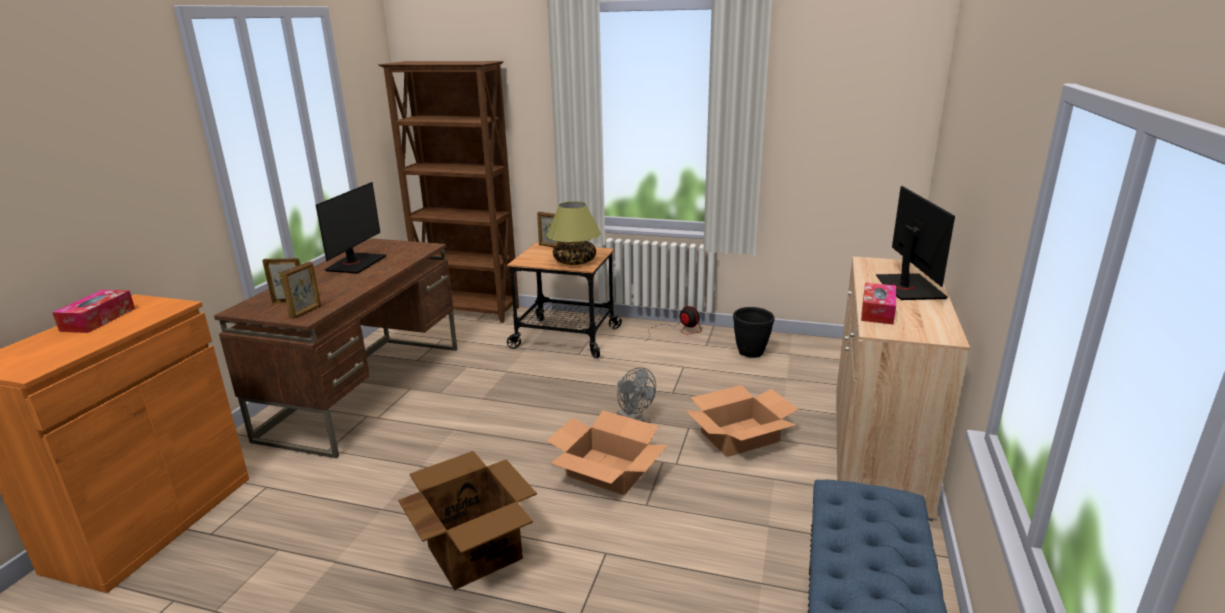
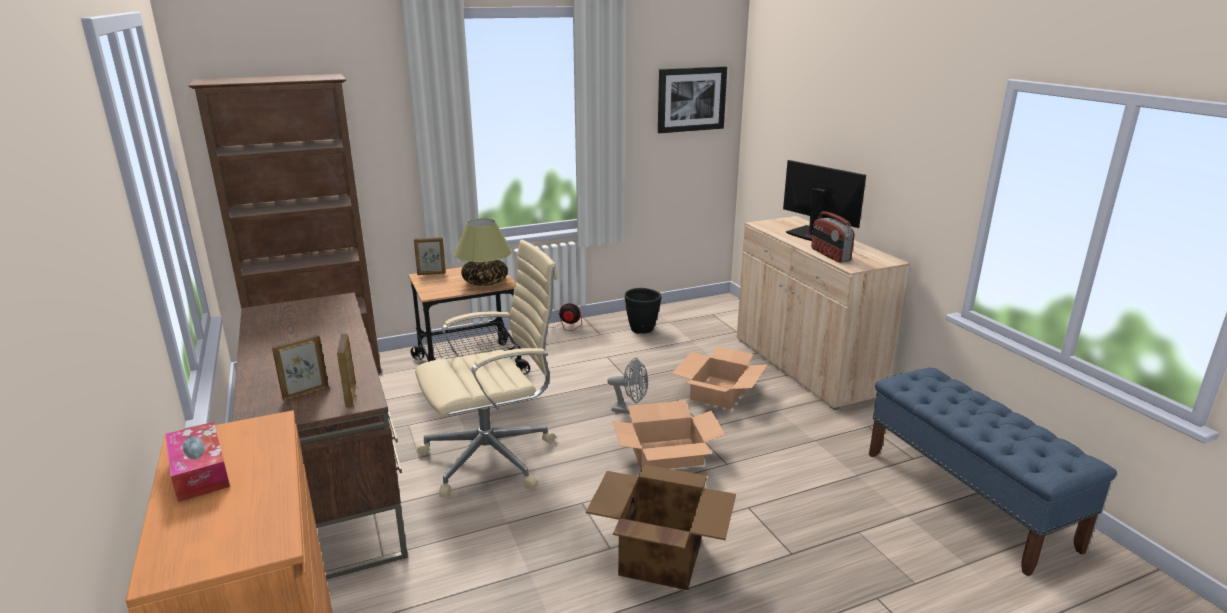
camera: 40 degrees left, 0 degrees up
(355, 263) = (290, 336): monitor -> none
(482, 413) = (493, 457): none -> beige office chair
(863, 105) = (691, 99): none -> picture
(877, 311) = (830, 255): tissue box -> radio

